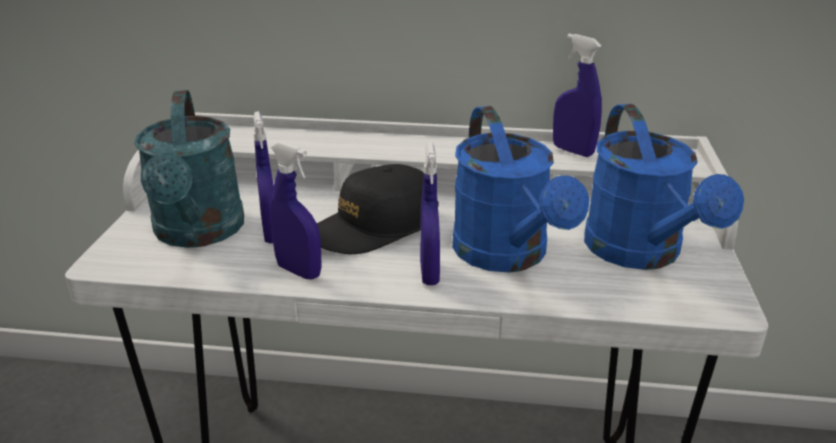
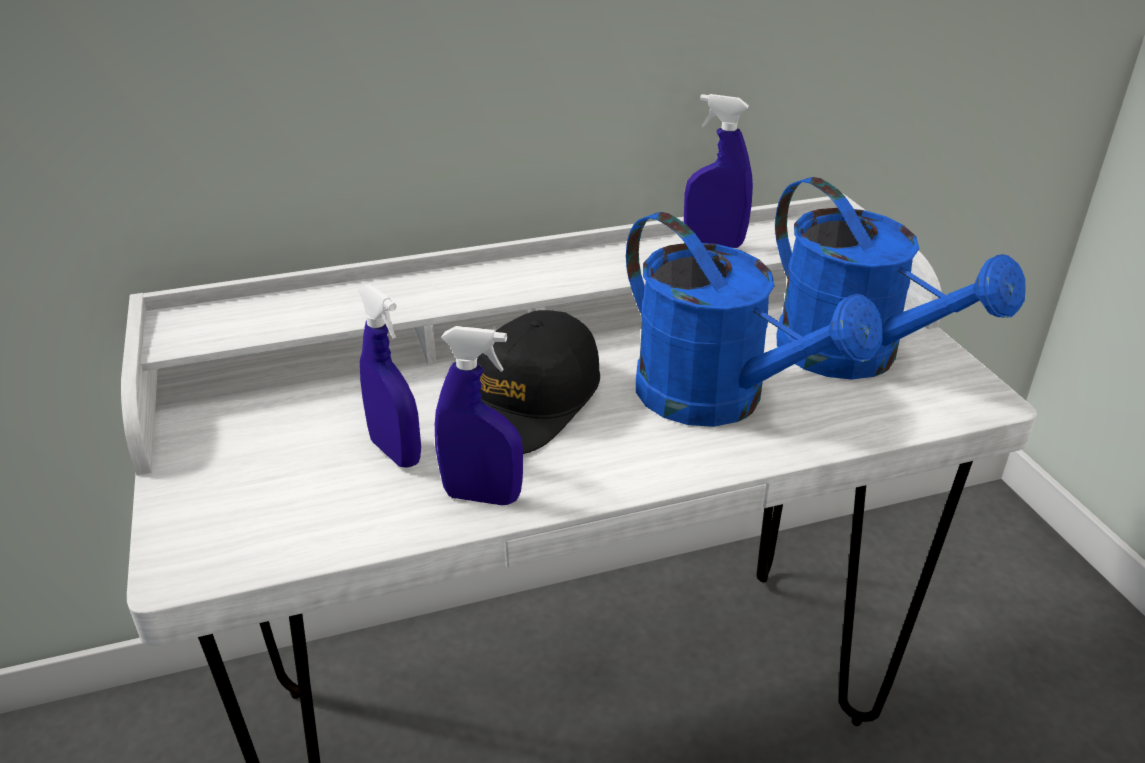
camera: 25 degrees left, 5 degrees up
(199, 233) = (288, 481): turquoise watering can -> none
(429, 273) = (648, 450): blue spray bottle -> none

